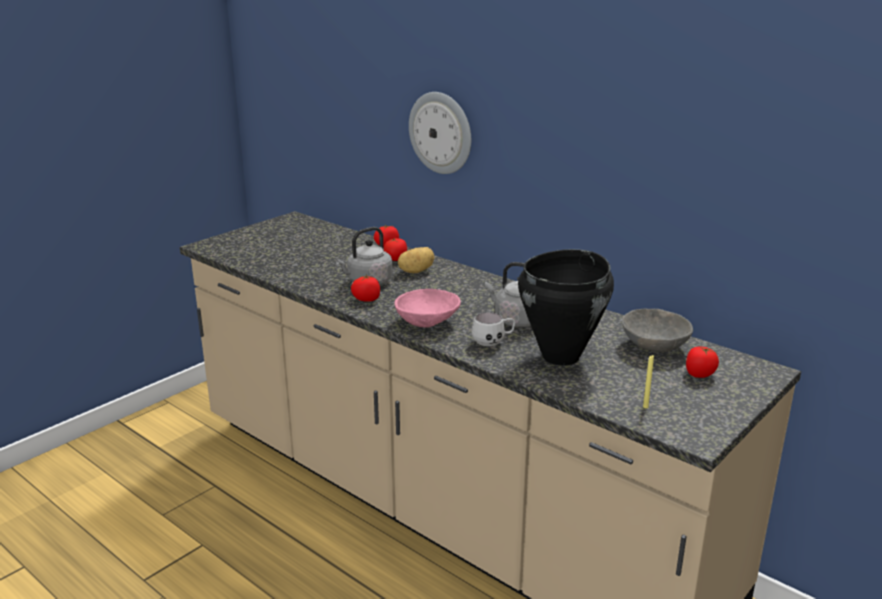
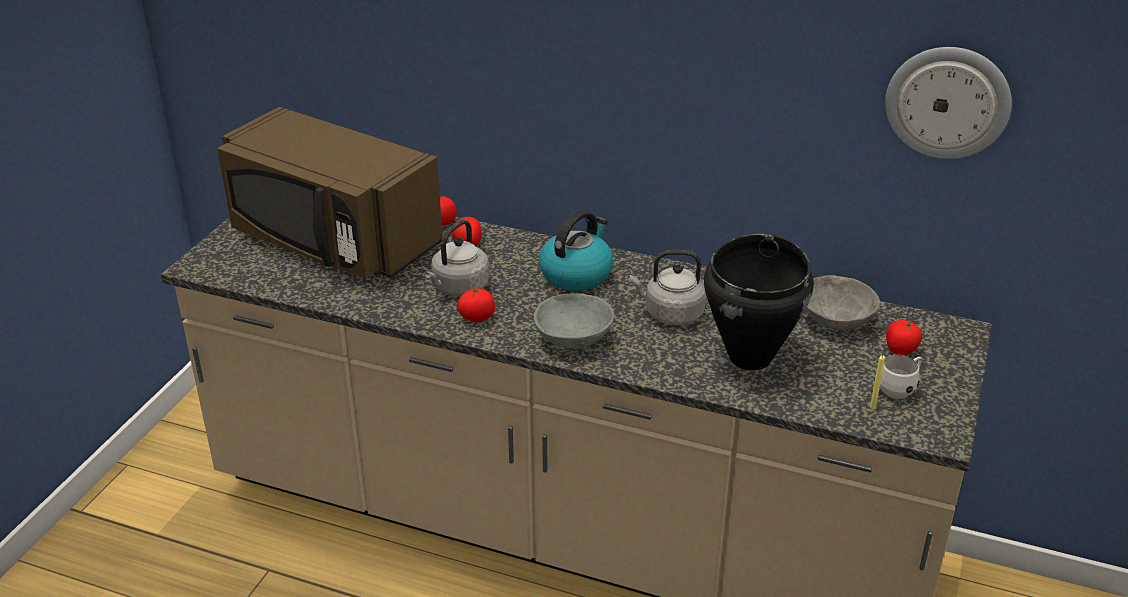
camera: 20 degrees left, 10 degrees up
(304, 245) = (332, 241): none -> brown microwave
(416, 271) = (505, 258): potato -> none
(428, 322) = (574, 338): pink bowl -> grey bowl
(441, 133) = (511, 78): wall clock -> wall clock (947, 102)
(461, 287) = (576, 274): none -> kettle
(493, 342) = (666, 352): white mug -> white mug (900, 388)

